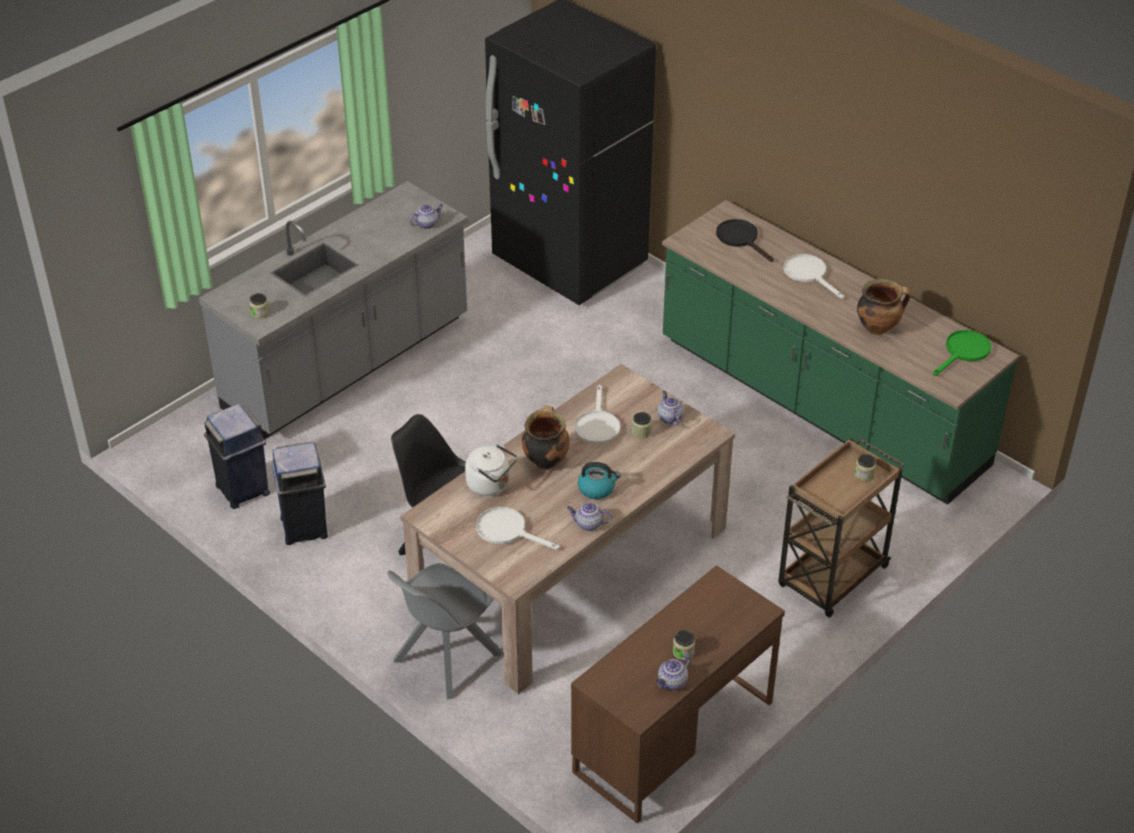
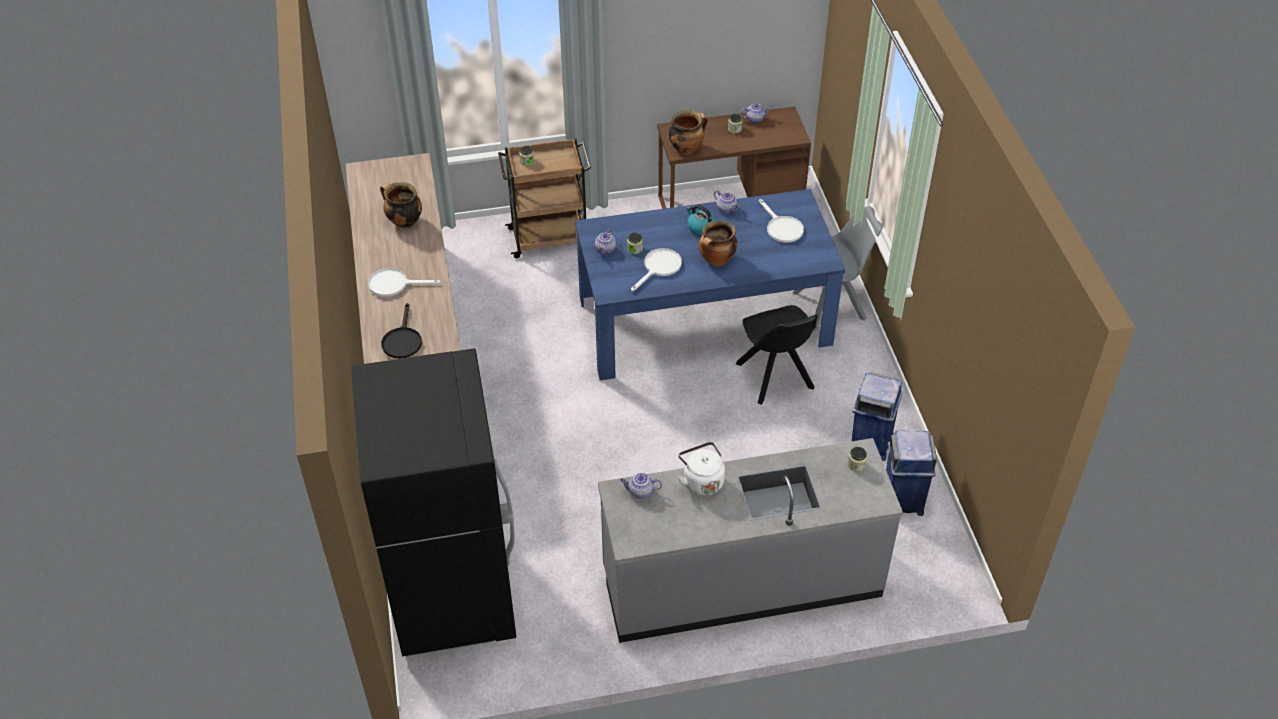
camera: 145 degrees left, 5 degrees up
(491, 485) = (768, 261): white kettle -> white kettle (701, 481)
(571, 569) = (704, 321): beige dining table -> blue dining table
(713, 591) = (686, 148): none -> cooking pot
(809, 274) = (394, 284): white frying pan -> white frying pan turned 90 degrees clockwise
(964, 352) = (375, 180): green frying pan -> none

